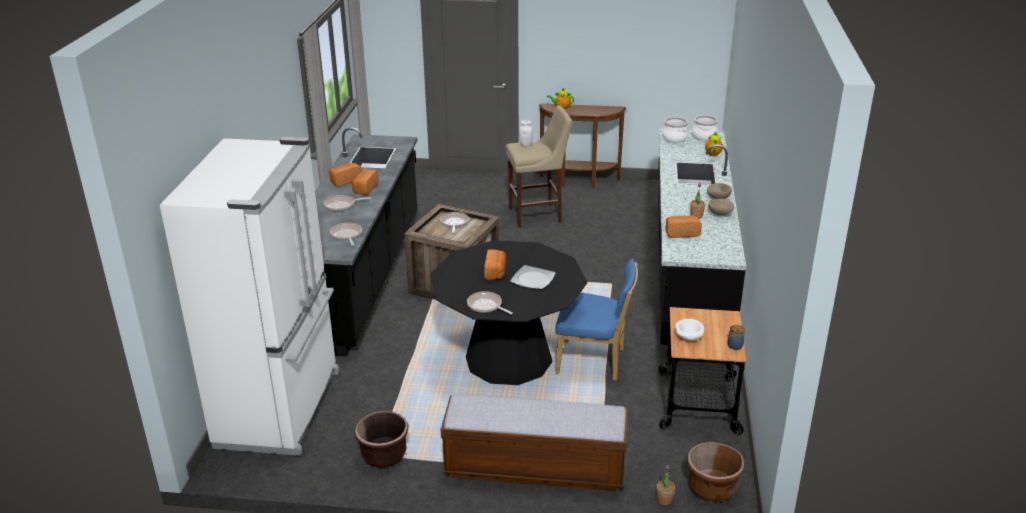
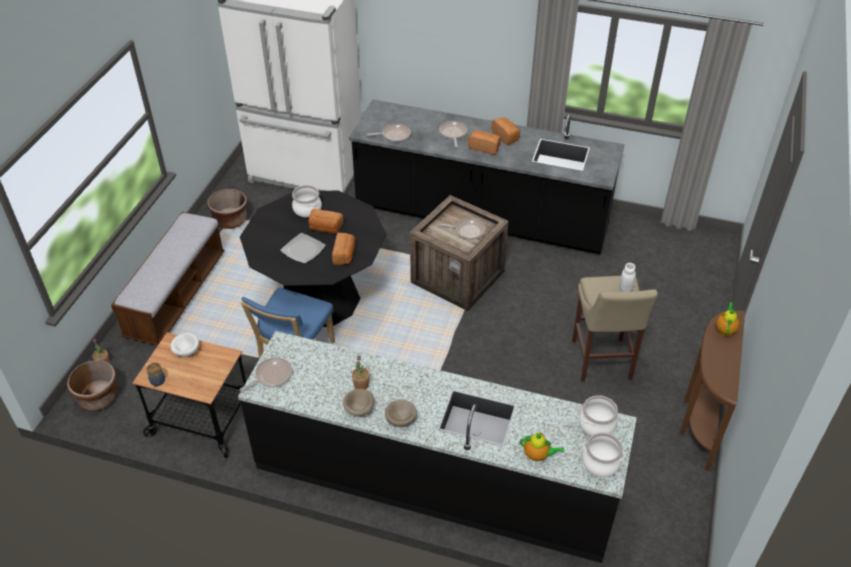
camera: 100 degrees right, 15 degrees up
(467, 287) = (307, 209): none -> cooking pot
(486, 306) = (272, 217): frying pan -> frying pan (271, 376)
(681, 233) = (326, 361): bread -> bread (344, 255)

